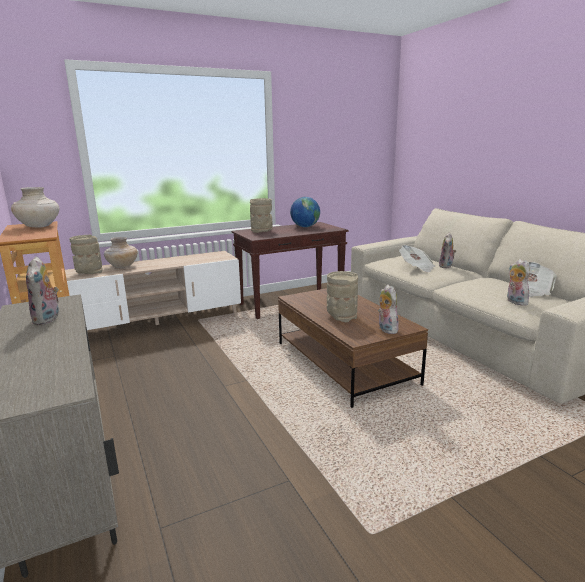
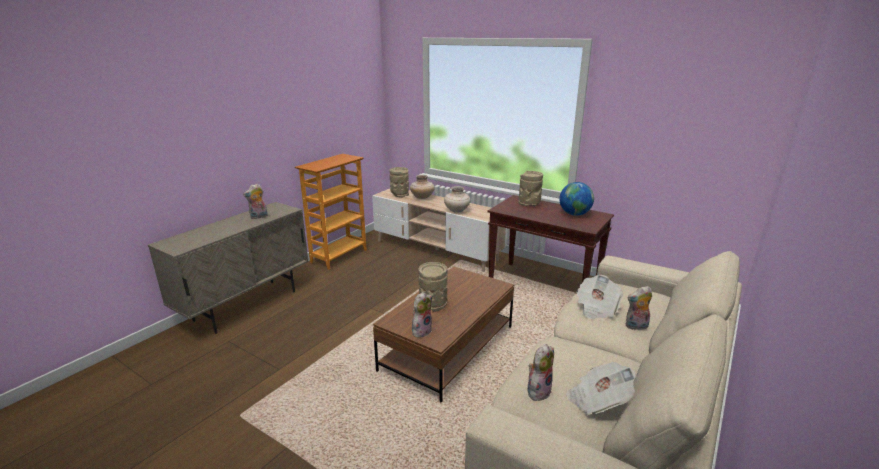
camera: 60 degrees right, 5 degrees up
(39, 226) = (343, 159): beige vase -> beige vase (457, 211)

